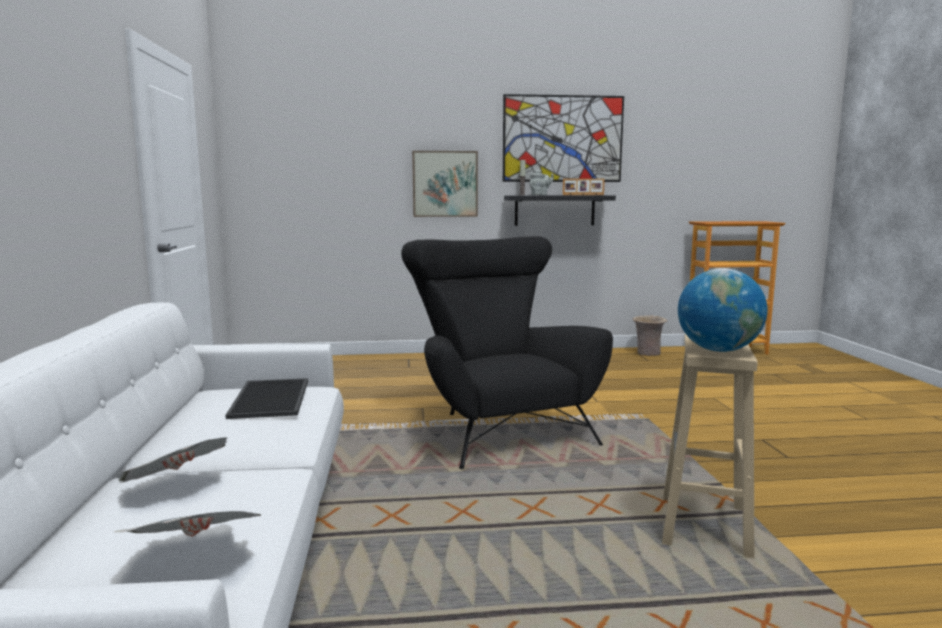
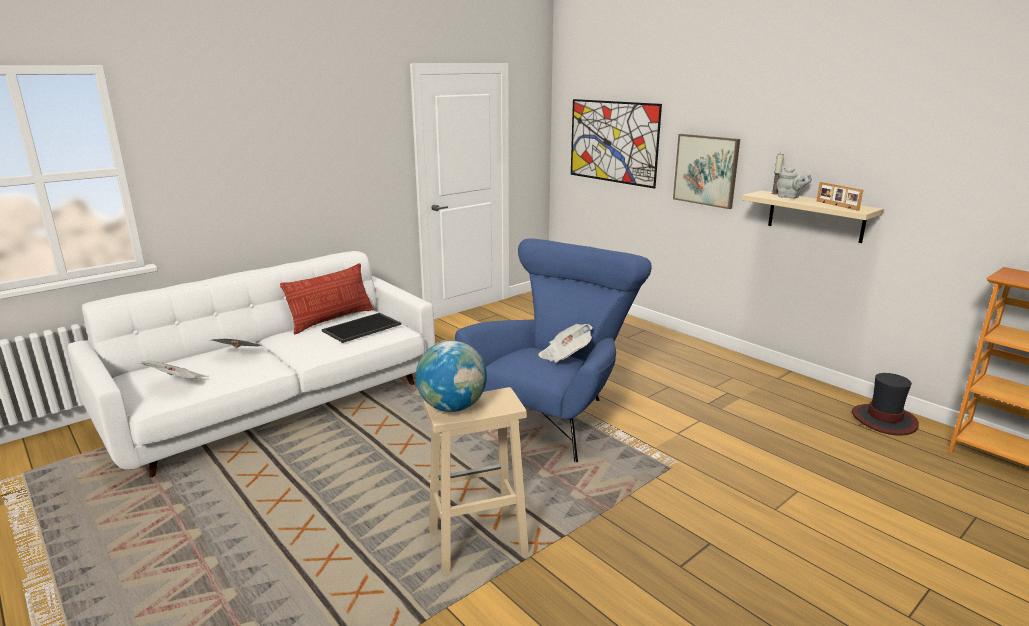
camera: 55 degrees right, 10 degrees up
(187, 410) = (332, 320): none -> pillow
(498, 428) = (552, 411): black armchair -> blue armchair
(519, 351) = (565, 355): none -> newspaper
(554, 210) = (815, 216): black shelf -> beige shelf
(563, 139) = (838, 132): picture -> picture (613, 142)
(648, 354) = (884, 420): beige vase -> hat

